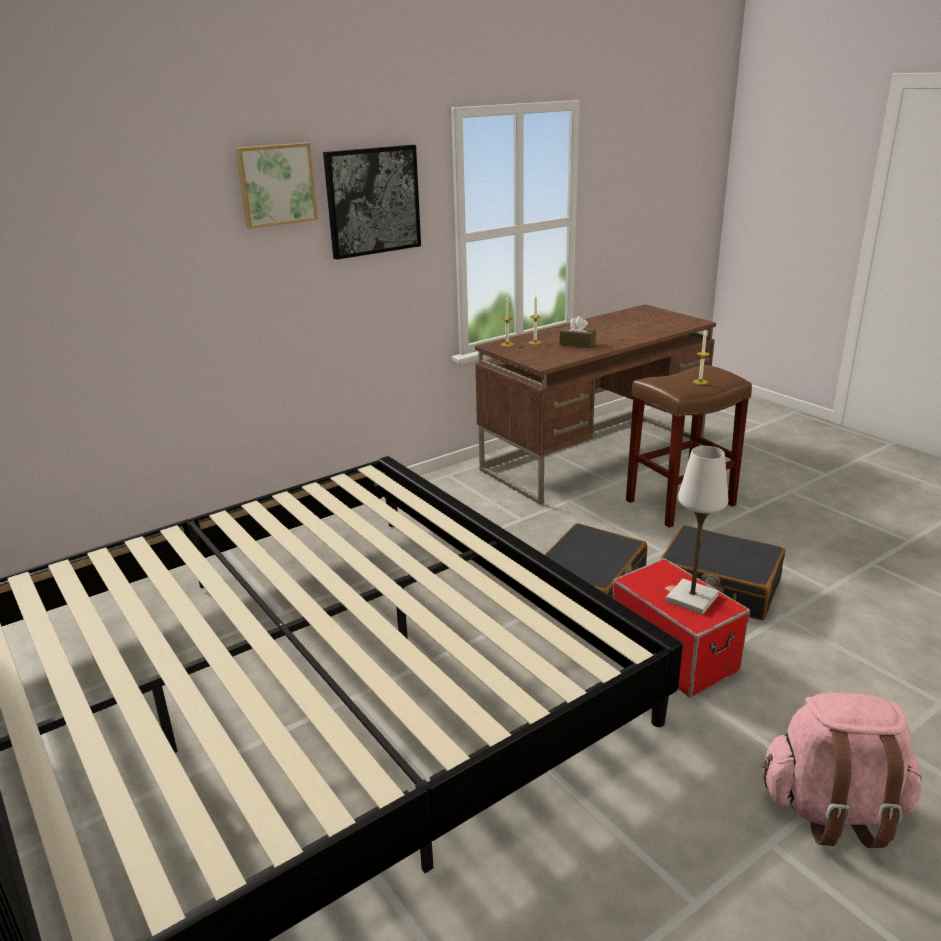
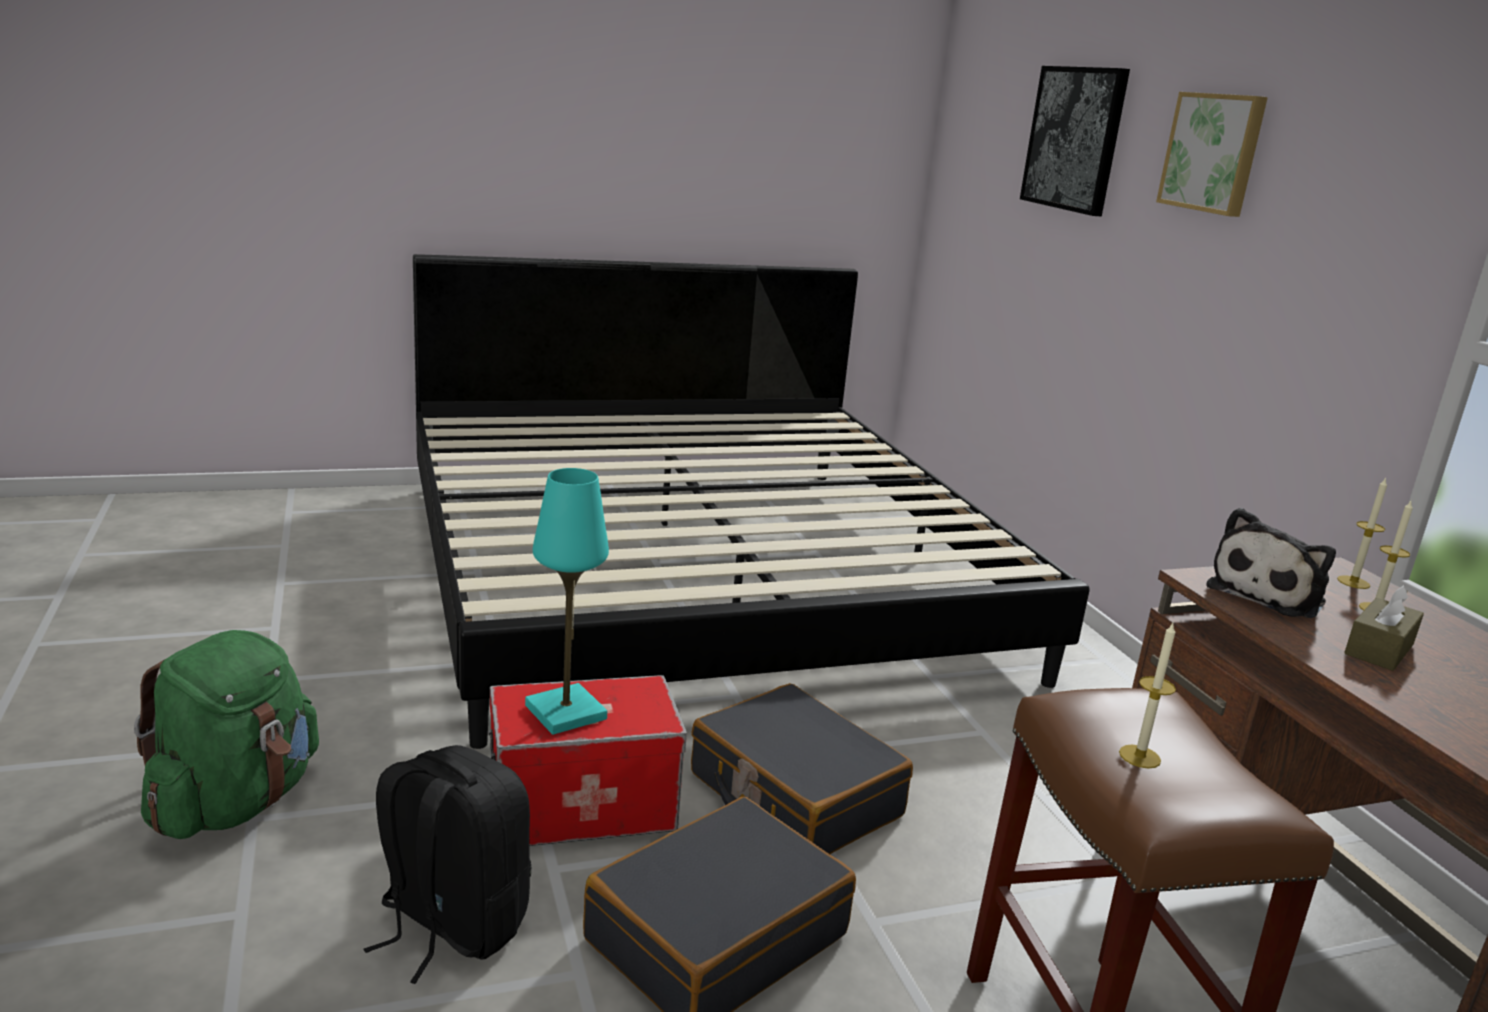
camera: 105 degrees right, 5 degrees down
(372, 201) = (1327, 215): picture -> picture (1075, 139)
(544, 355) = (1269, 594): none -> plush toy
(692, 598) = (566, 712): white table lamp -> turquoise table lamp
(805, 664) = (450, 925): none -> black backpack
(834, 810) = (235, 802): pink backpack -> green backpack

